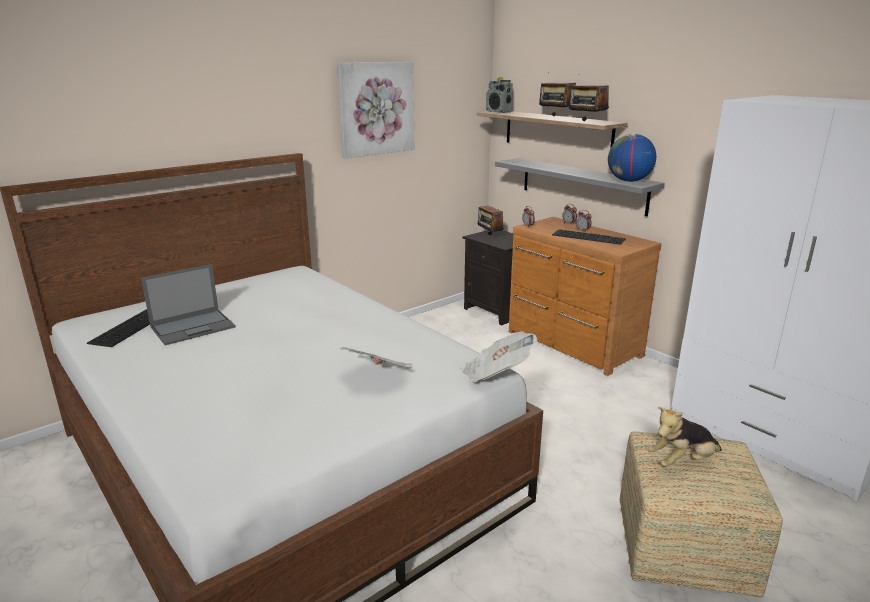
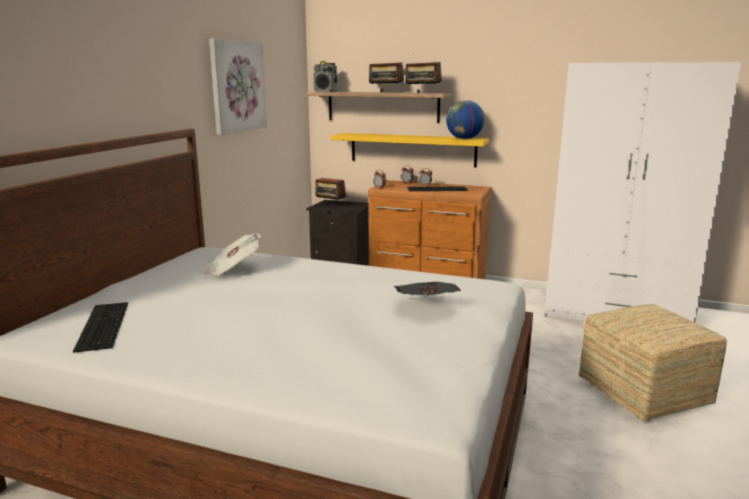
camera: 30 degrees left, 5 degrees down
(194, 327) = (180, 312): laptop -> none
(496, 374) = (508, 286): newspaper -> newspaper (232, 270)
(582, 185) = (412, 149): grey shelf -> yellow shelf
(682, 461) = (643, 322): plush toy -> none

